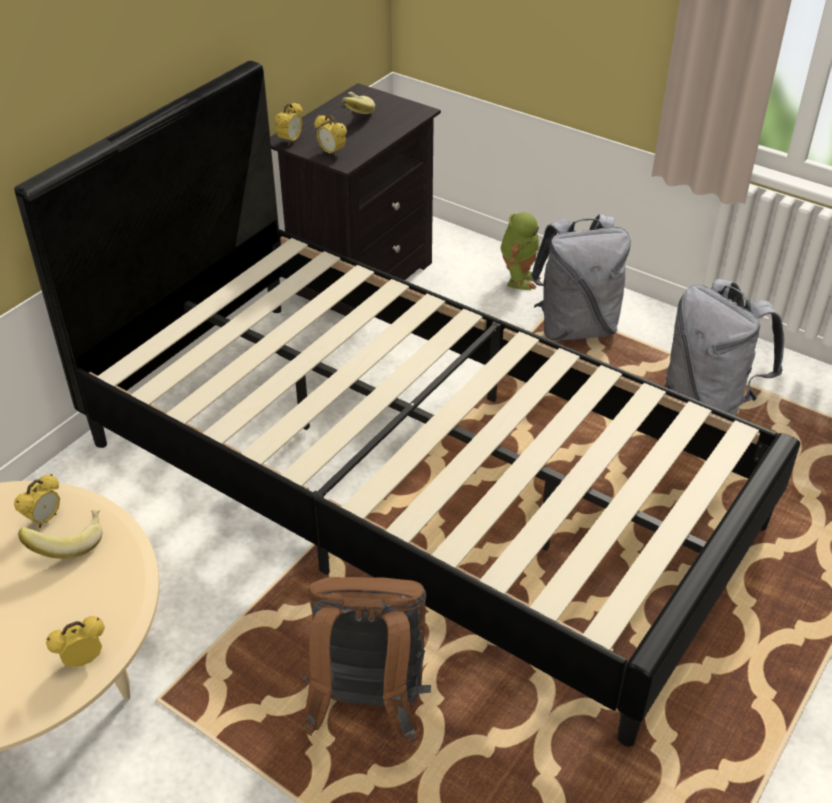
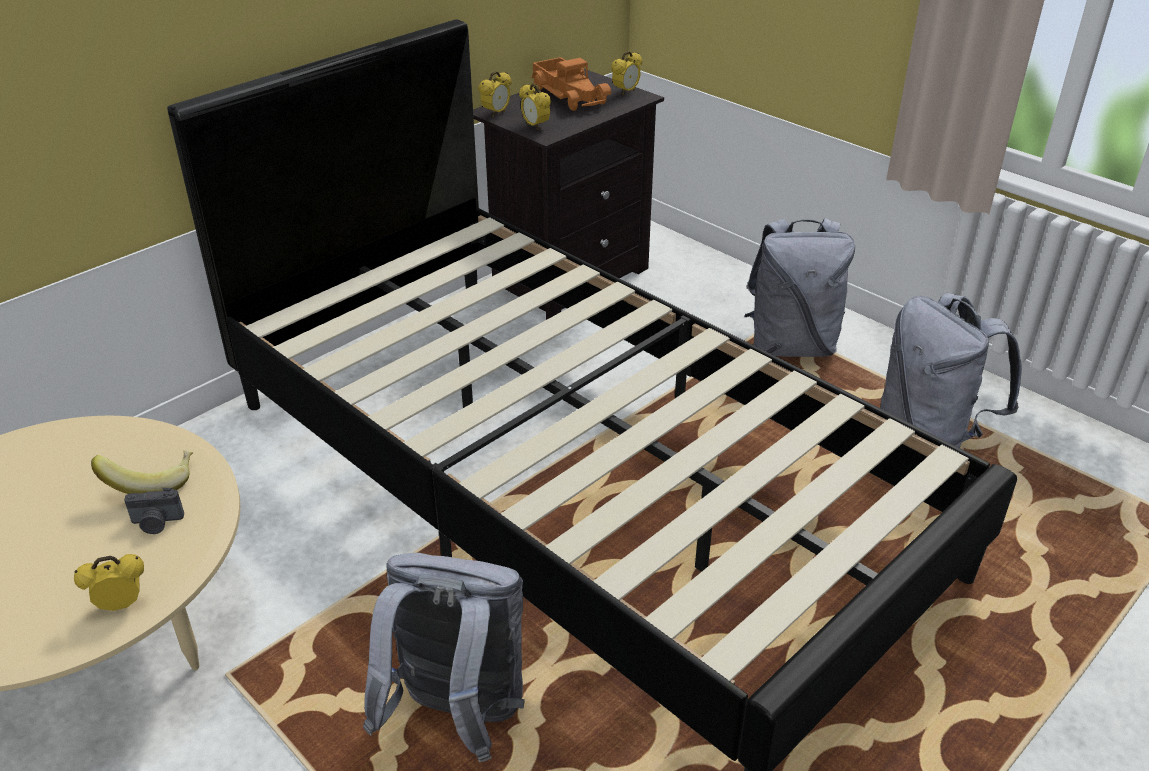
camera: 10 degrees right, 5 degrees down
(45, 519) = (137, 456): alarm clock -> alarm clock (626, 92)
(87, 580) = (156, 523): none -> camera
(353, 114) = (570, 94): banana -> toy truck
(368, 706) = (456, 716): brown backpack -> grey backpack
(518, 279) = (738, 292): toy robot -> none

